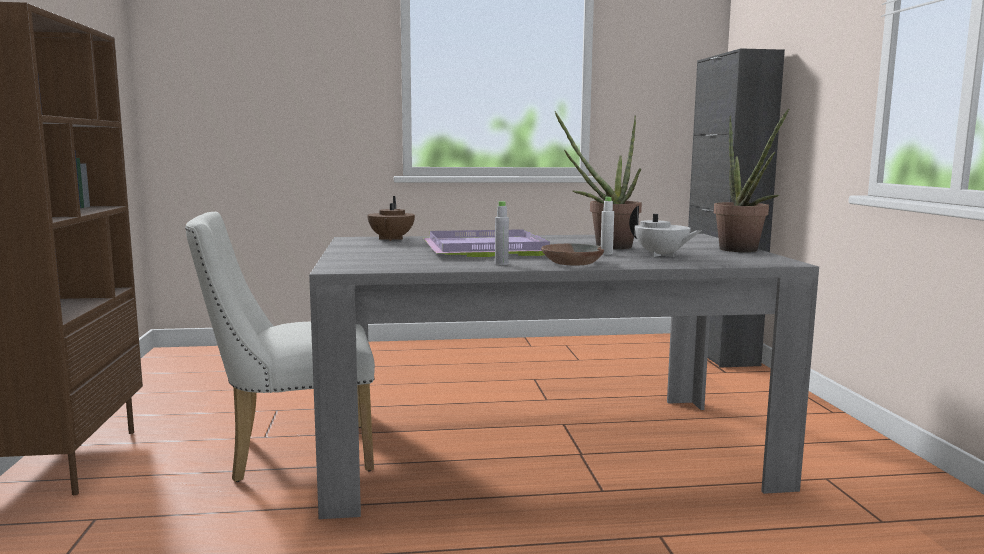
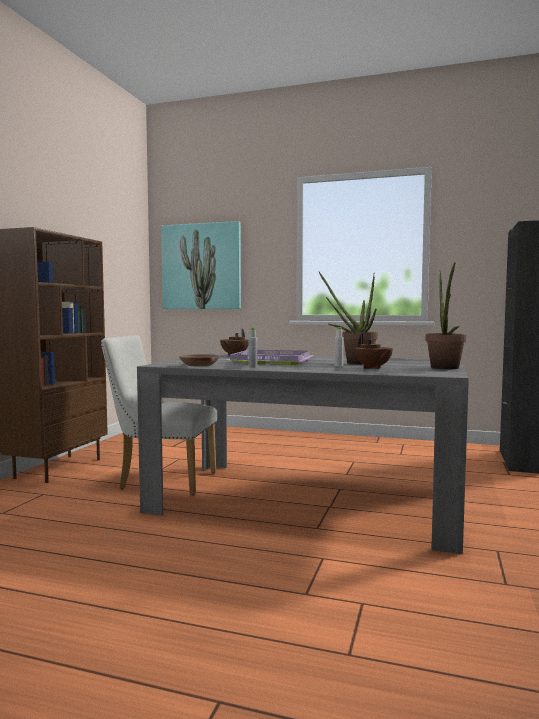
camera: 25 degrees right, 5 degrees down
(237, 86) = (201, 266): none -> picture
(572, 263) = (297, 368): brown bowl -> brown bowl (198, 365)
(661, 255) = (372, 368): white teapot -> brown teapot

